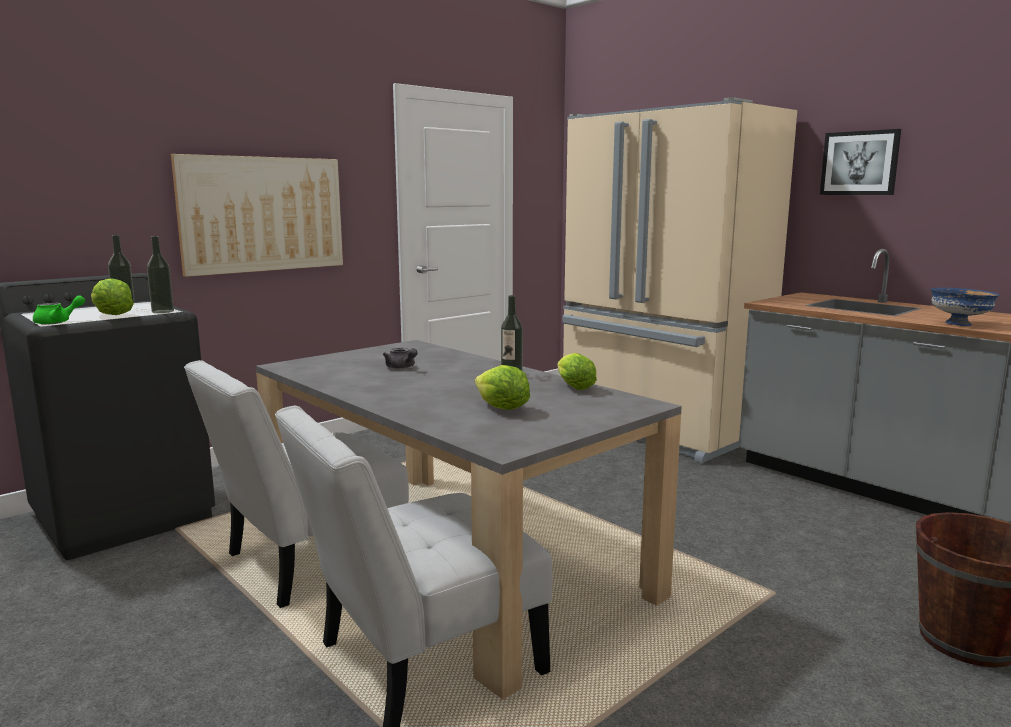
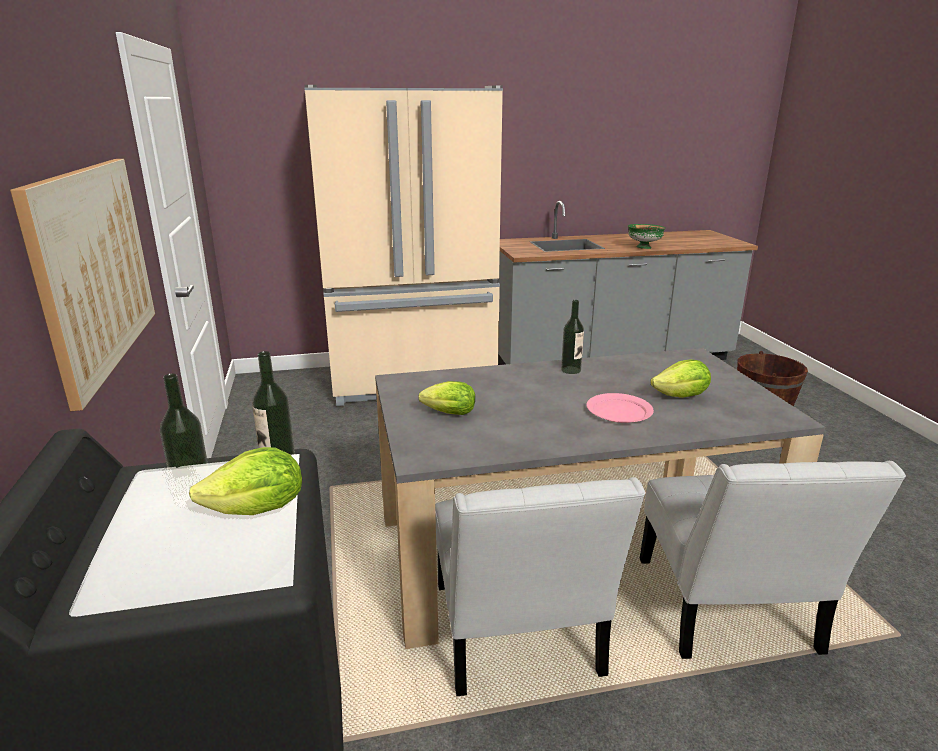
camera: 60 degrees left, 10 degrees up
(58, 322) = (270, 565): green teapot -> none
(401, 368) = (501, 404): grey teapot -> none
(432, 395) = (619, 411): none -> pink plate
(573, 386) = (630, 361): lettuce -> lettuce (446, 413)
(860, 163) = (526, 135): picture -> none
(959, 324) = (643, 247): blue bowl -> green bowl

